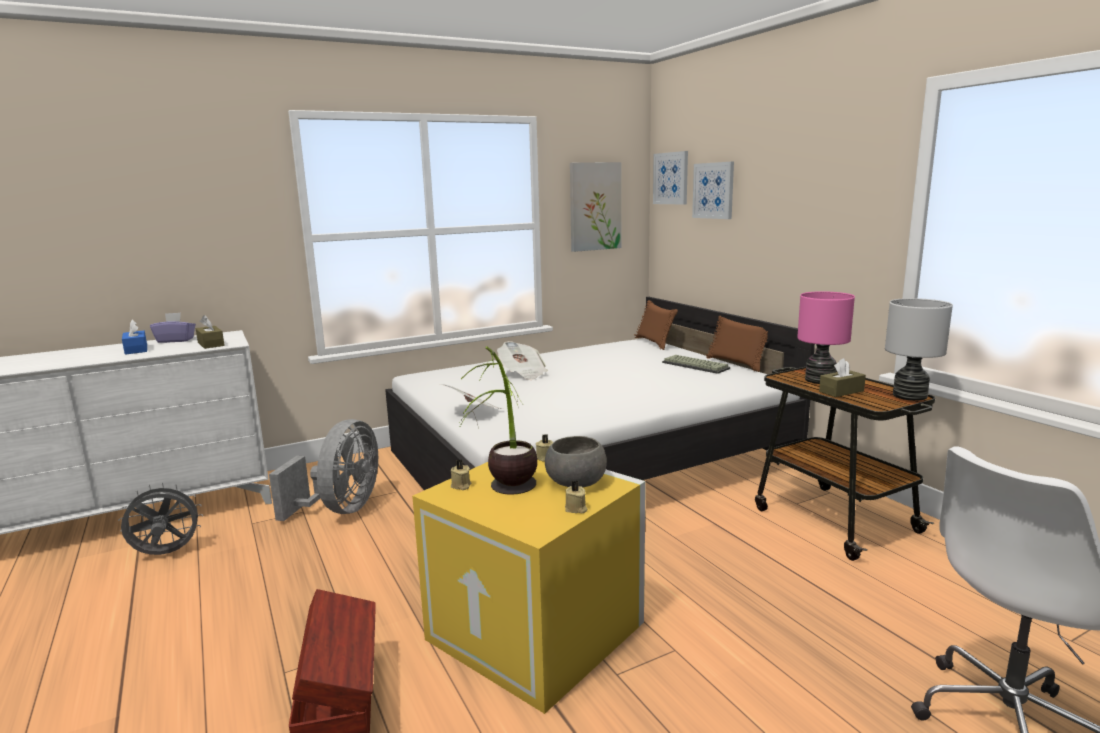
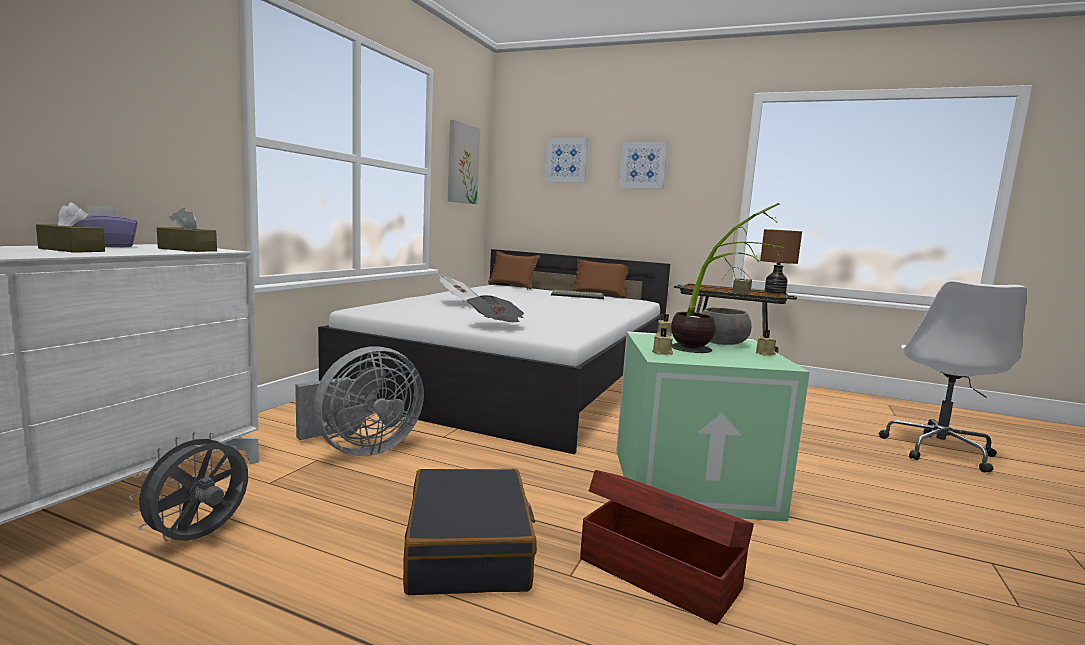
camera: 40 degrees left, 5 degrees down
(136, 349) = (71, 250): blue tissue box -> brown tissue box
(265, 622) = (469, 549): none -> black suitcase
(341, 509) = (361, 449): grey fan -> grey fan turned 75 degrees clockwise
(539, 630) = (693, 481): yellow storage box -> green storage box
(671, 178) = (518, 149): picture -> picture (643, 165)
(819, 380) = (713, 288): pink table lamp -> none
(909, 396) = (775, 292): grey table lamp -> brown table lamp

